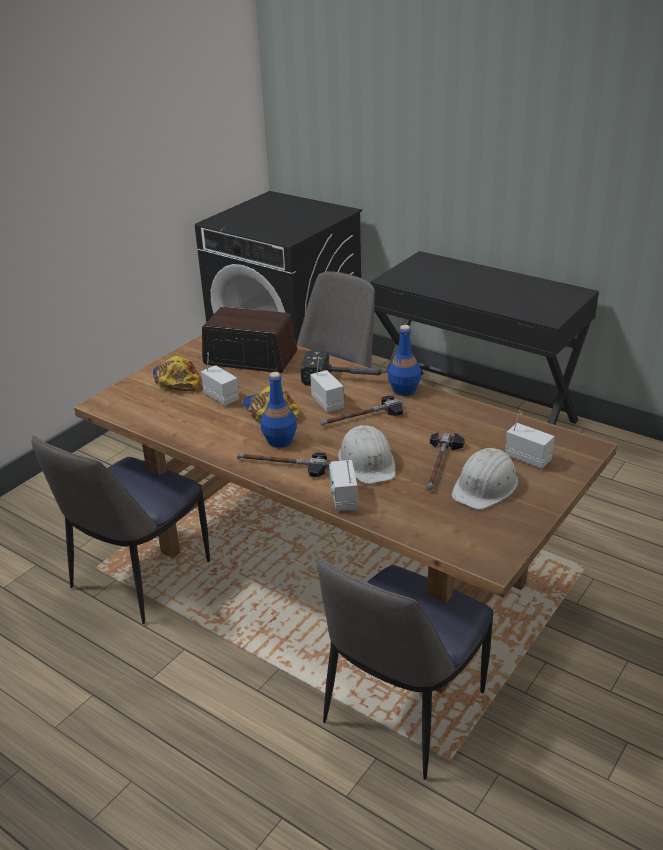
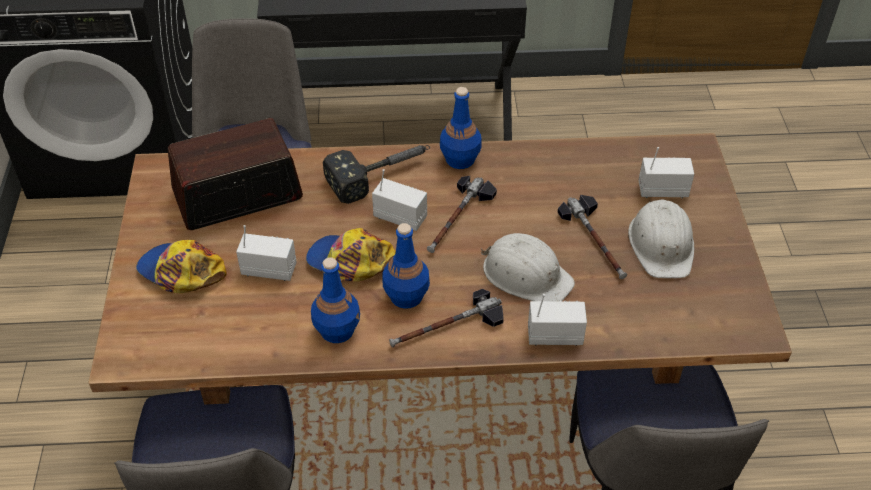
camera: 40 degrees left, 15 degrees up
(220, 439) = (337, 329): none -> blue bottle
(343, 499) = (554, 335): radio -> radio turned 135 degrees clockwise

